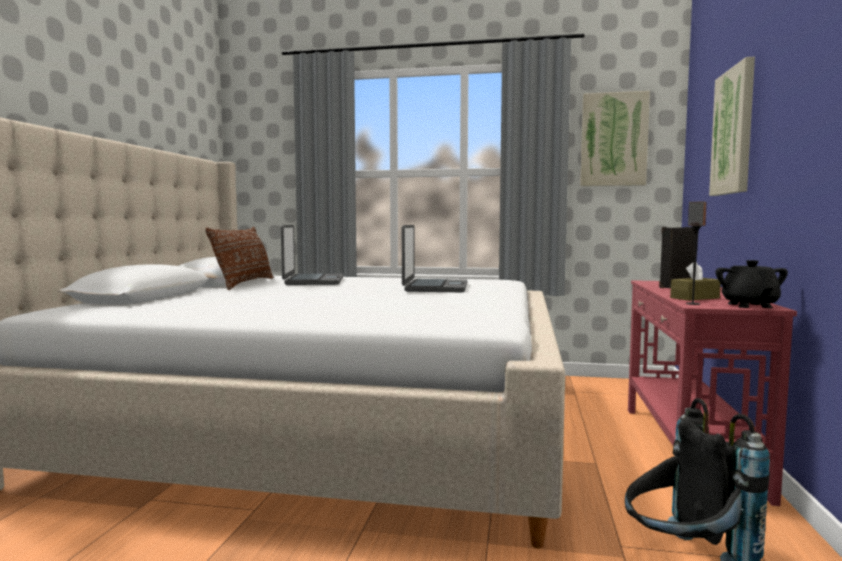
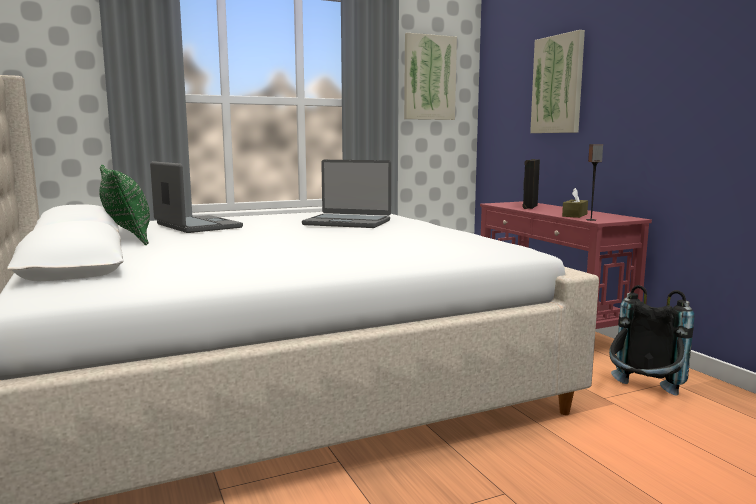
camera: 35 degrees left, 5 degrees up
(244, 283) = (127, 236): brown pillow -> green pillow
(435, 287) = (347, 222): laptop -> laptop turned 135 degrees clockwise
(749, 305) = (620, 218): black teapot -> none

